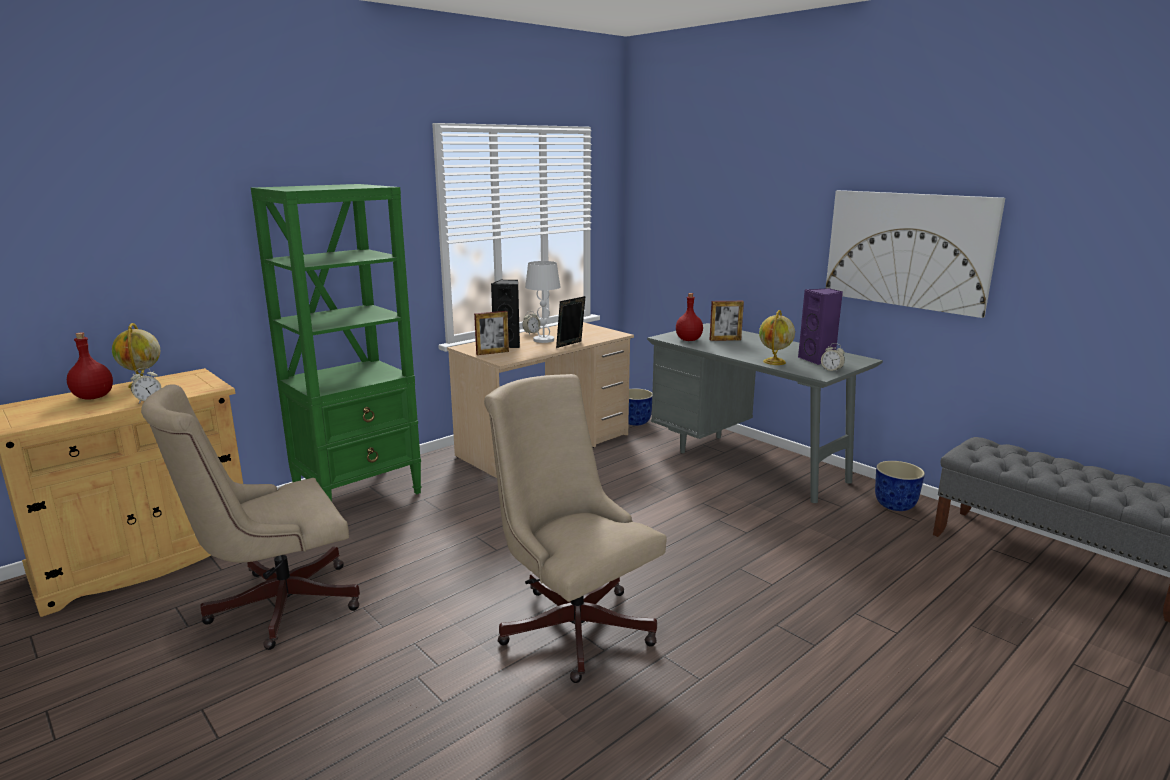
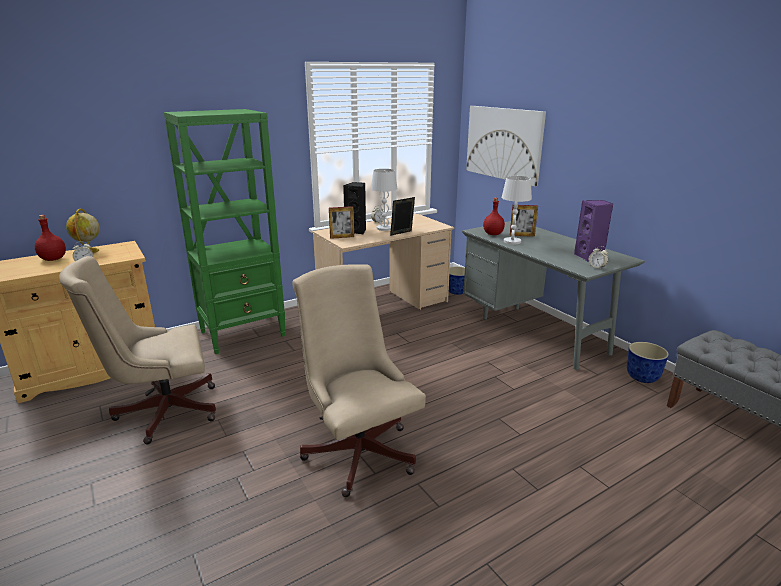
camera: 10 degrees right, 5 degrees up
(716, 347) = (512, 241): none -> white table lamp
(774, 362) = (552, 257): globe -> none
(907, 250) = (672, 171): picture -> picture (503, 143)

